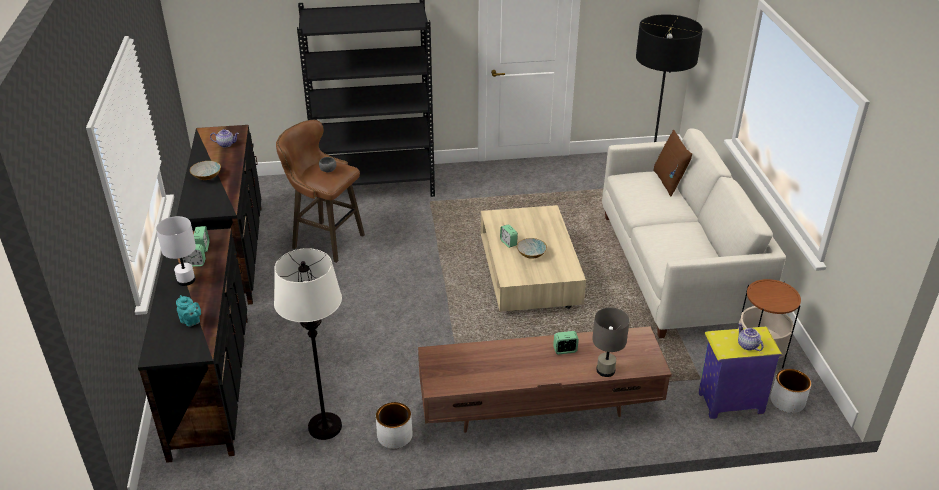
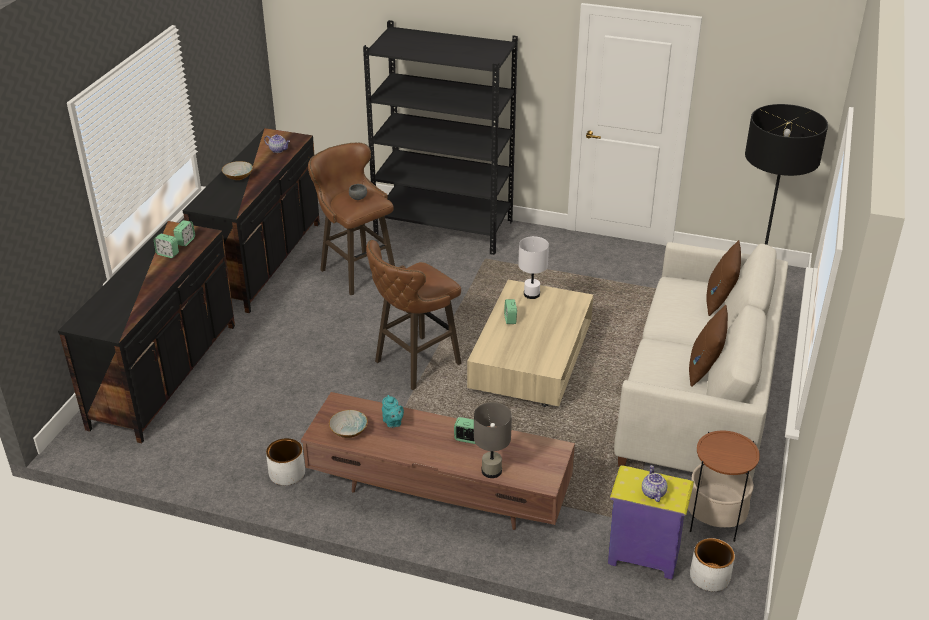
camera: 25 degrees right, 0 degrees up
(186, 280) = (149, 267): white table lamp -> white table lamp (531, 294)
(191, 322) = (127, 305): turquoise teapot -> turquoise teapot (393, 423)
(324, 427) = (232, 444): white floor lamp -> none
(436, 305) = (415, 364): none -> brown stool
(531, 254) = (524, 337): bowl -> bowl (349, 431)
(700, 238) = (704, 369): none -> brown pillow

